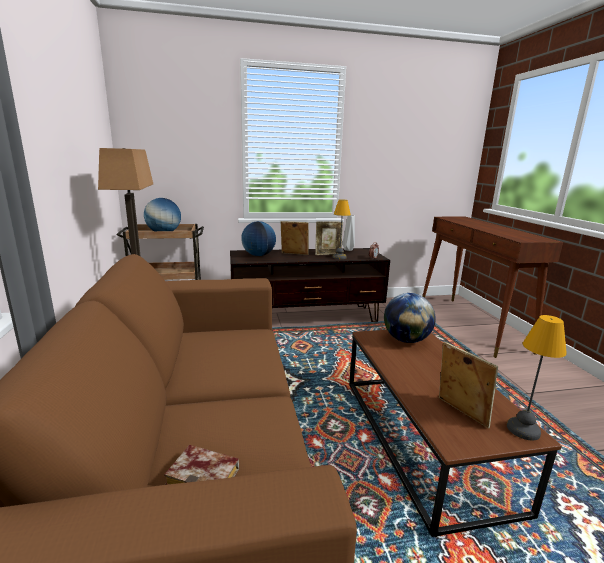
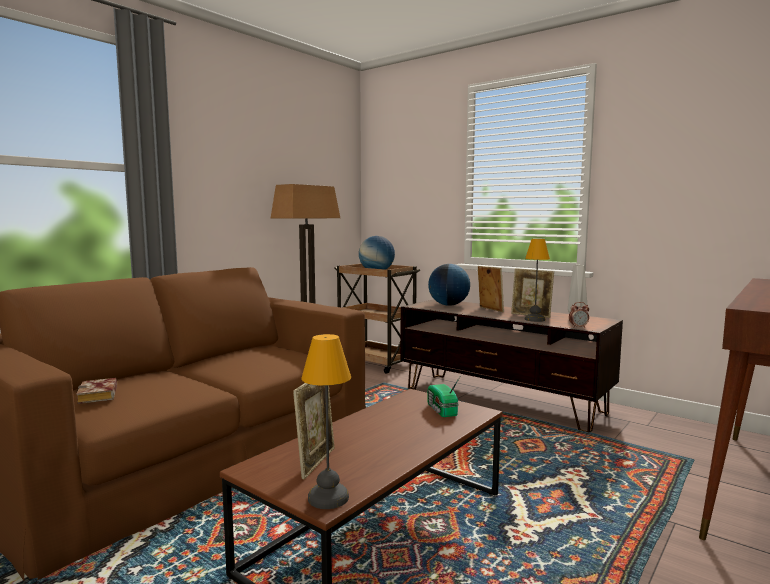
camera: 50 degrees right, 10 degrees down
(406, 340) = (441, 410): globe -> radio

